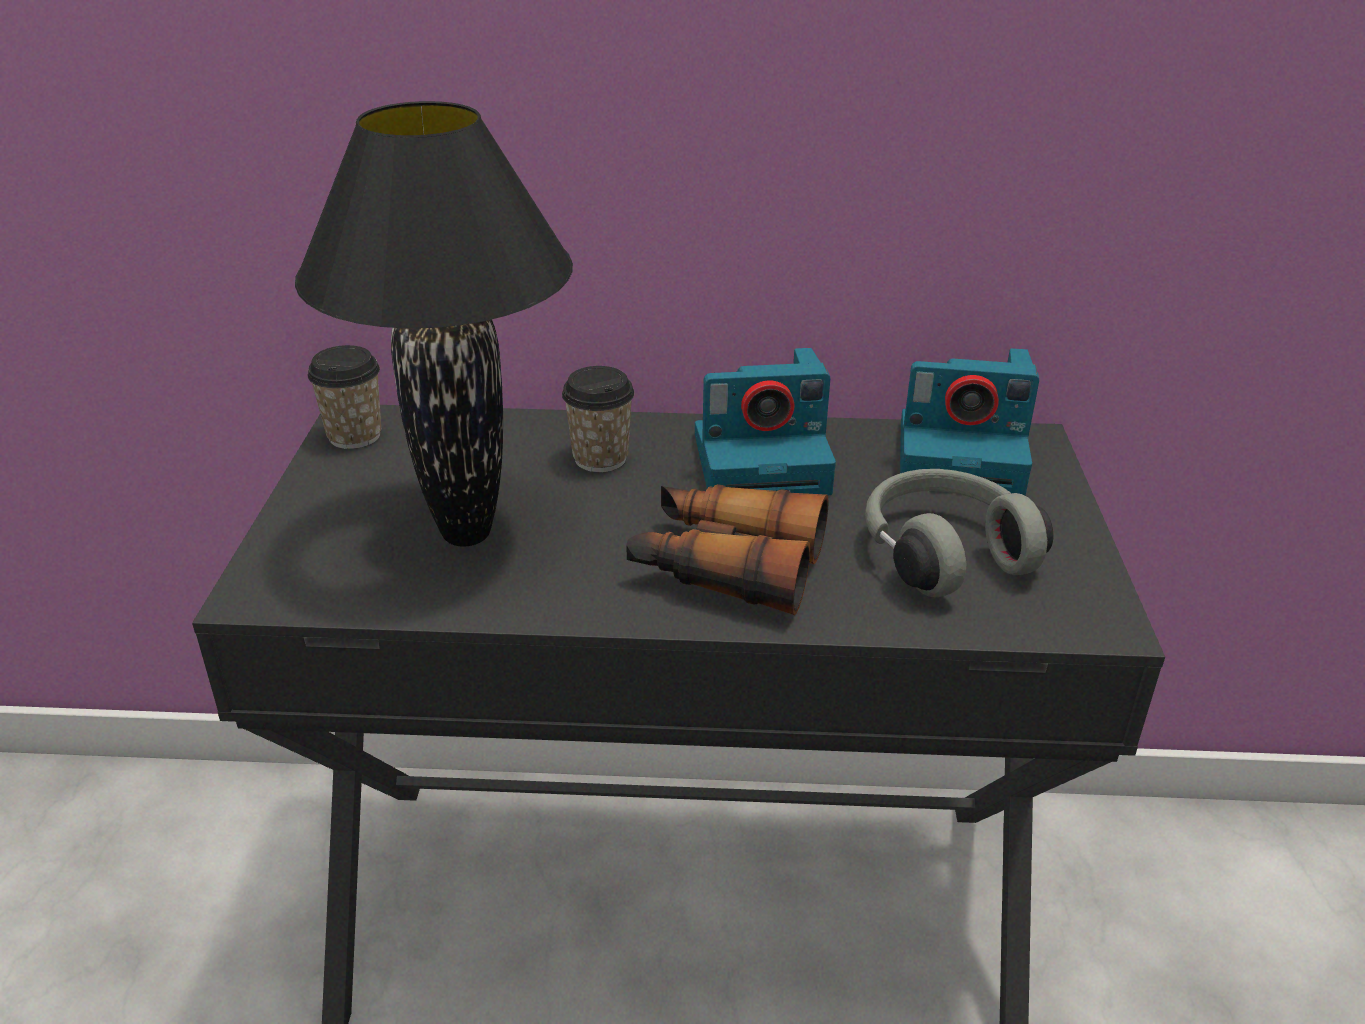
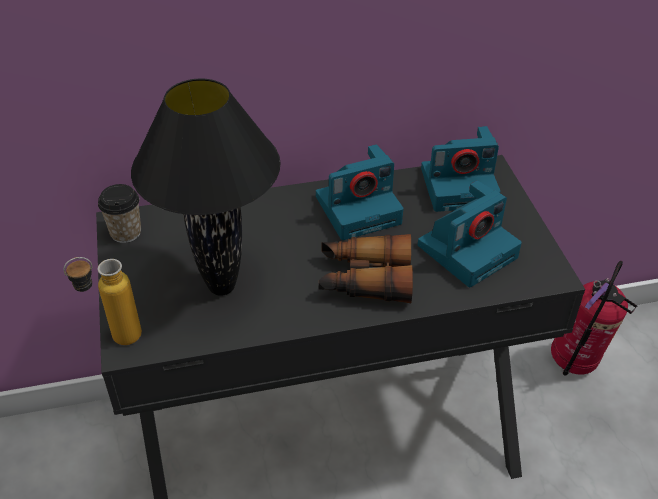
camera: 15 degrees left, 10 degrees up
(244, 578) = (115, 339): none -> bottle
(600, 458) = (271, 223): cup -> none
(943, 553) = (468, 250): grey headphones -> camera
(1184, 886) = (575, 365): none -> fire extinguisher

